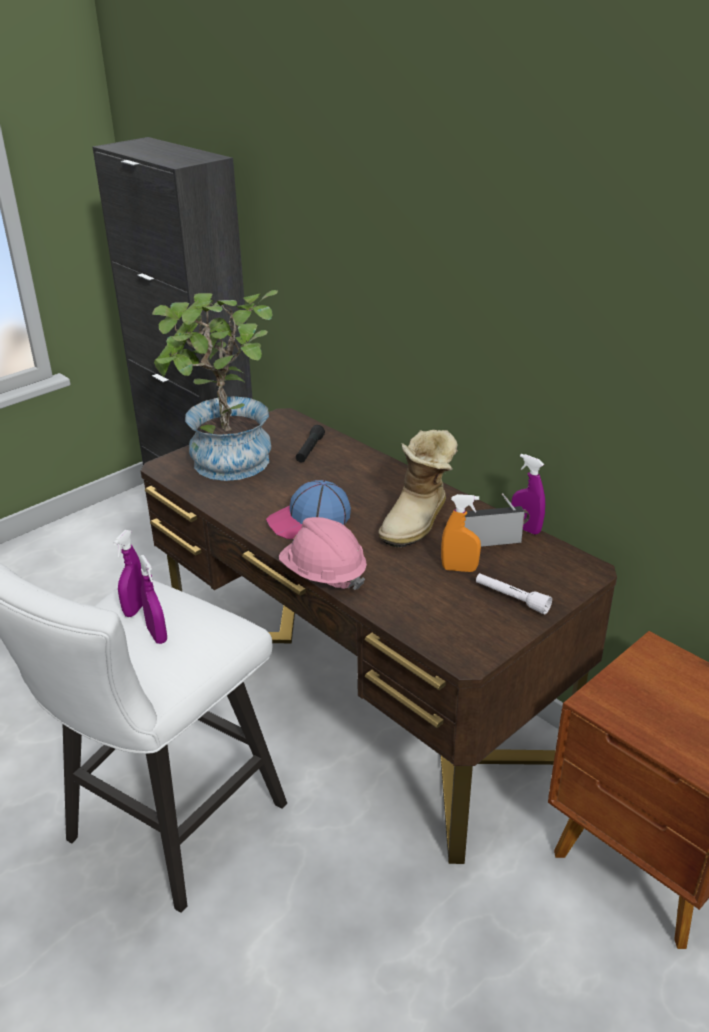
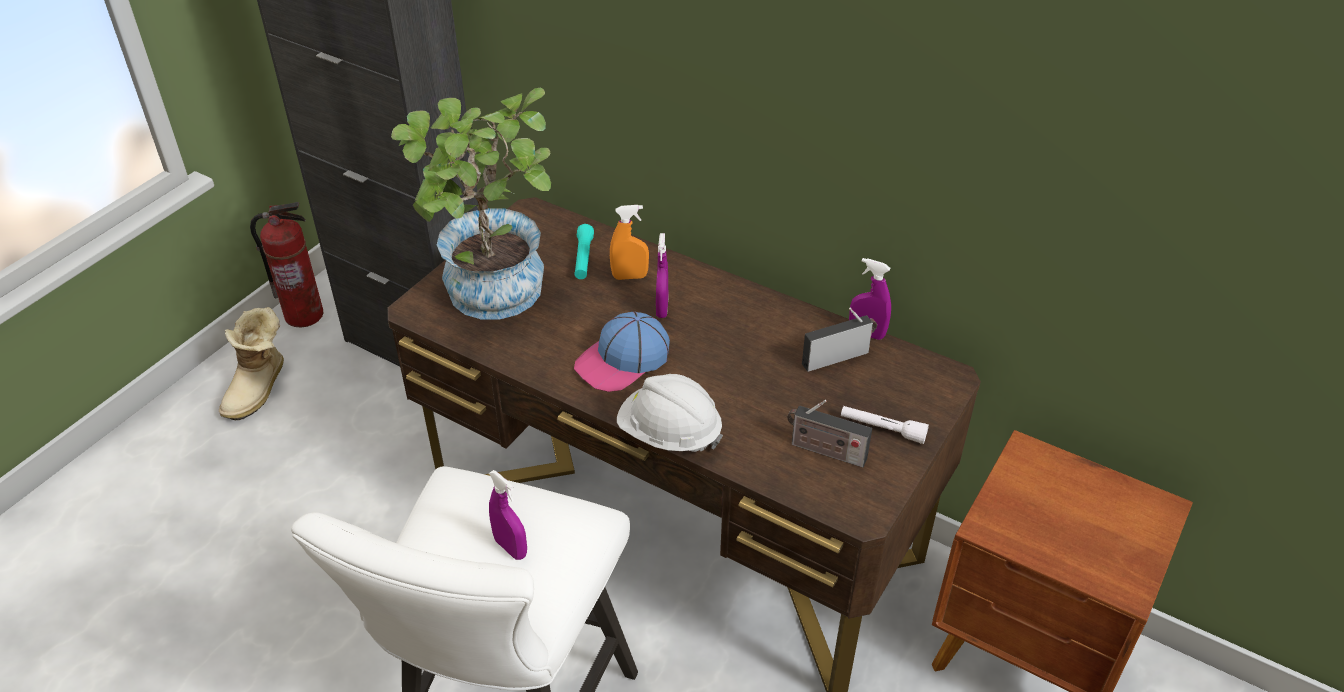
camera: 15 degrees left, 10 degrees up
(131, 504) = (304, 314): none -> fire extinguisher
(136, 608) = (470, 517): purple spray bottle -> purple spray bottle (662, 308)
(309, 450) = (583, 258): black flashlight -> turquoise flashlight
(323, 575) = (669, 434): pink hard hat -> white hard hat
(419, 521) = (747, 342): boot -> boot (259, 388)
(452, 607) = (824, 451): none -> radio
(459, 569) = (814, 400): orange spray bottle -> orange spray bottle (630, 276)

